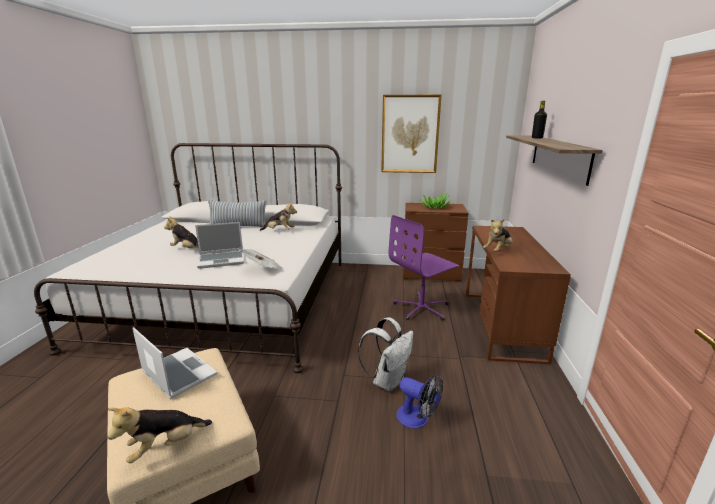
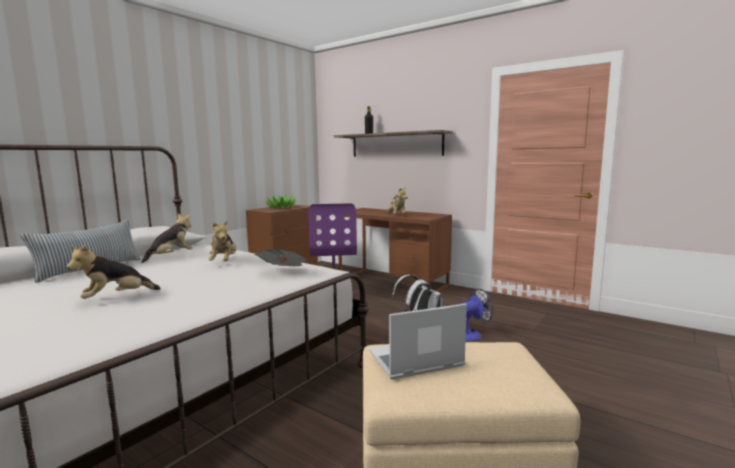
camera: 60 degrees left, 10 degrees down
(165, 446) = (536, 373): plush toy -> plush toy (224, 262)
(222, 260) = (211, 284): laptop -> none
(410, 134) = (240, 137): picture -> none

